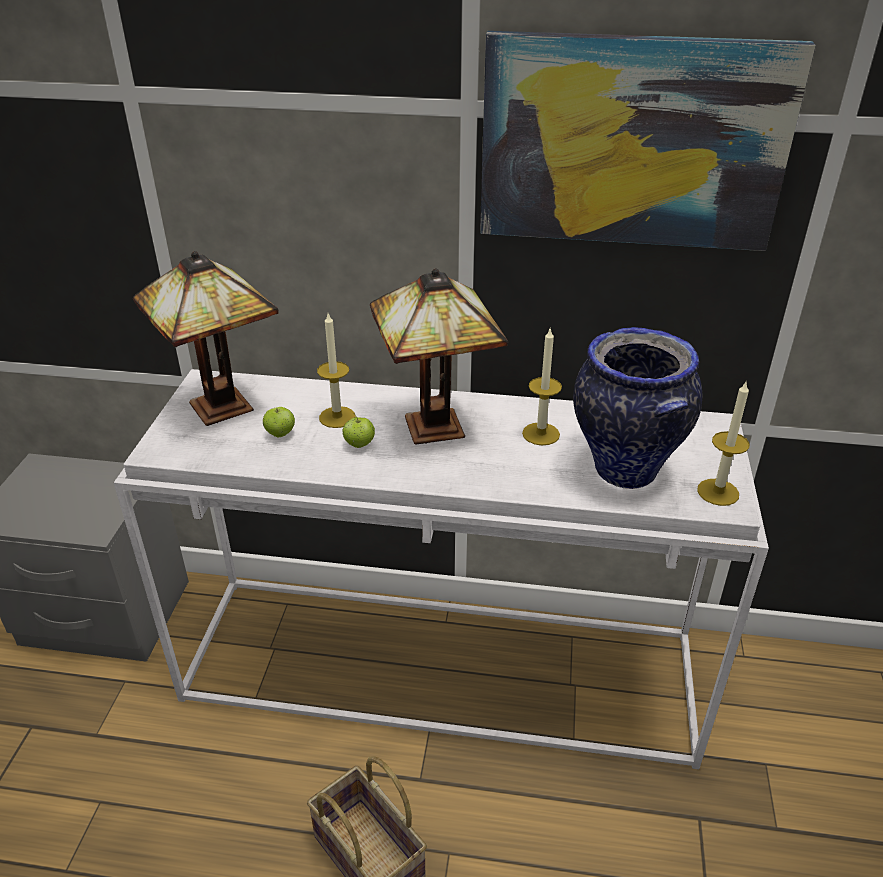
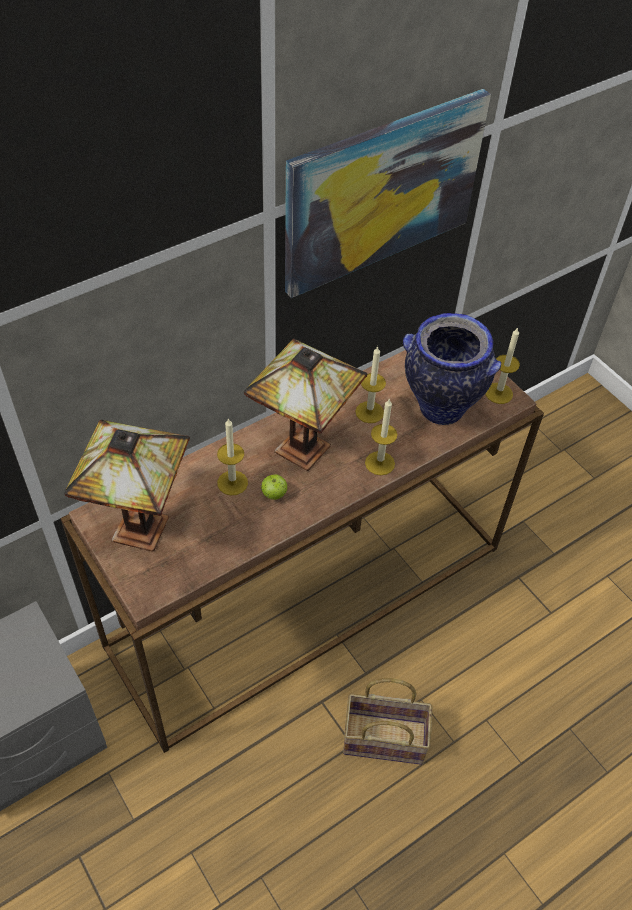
camera: 45 degrees left, 15 degrees up
(280, 434) = (212, 522): apple -> none
(445, 665) = (309, 593): white console table -> brown console table
(494, 477) = (379, 463): none -> candle

